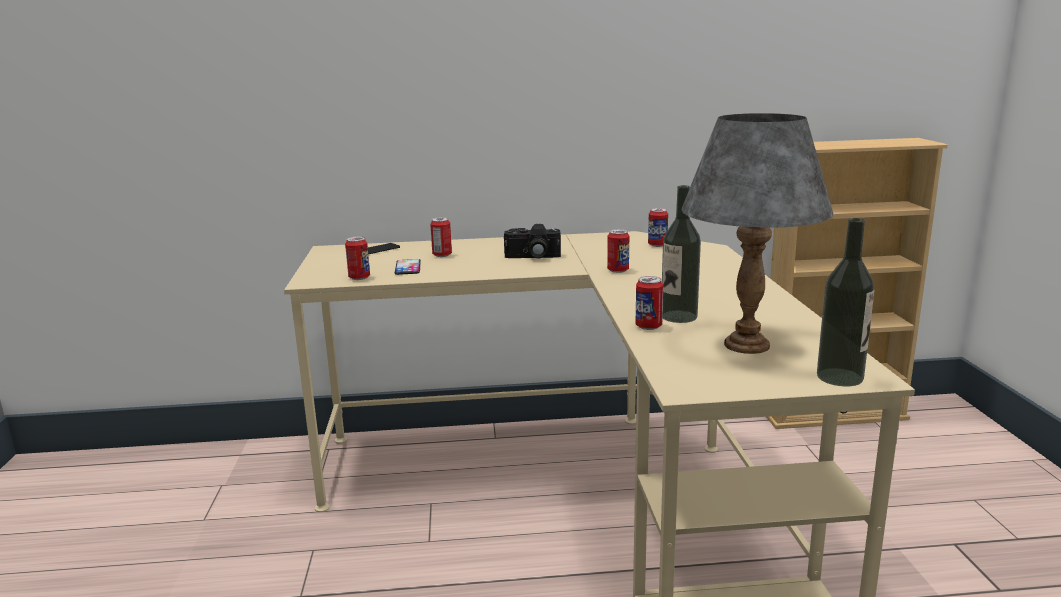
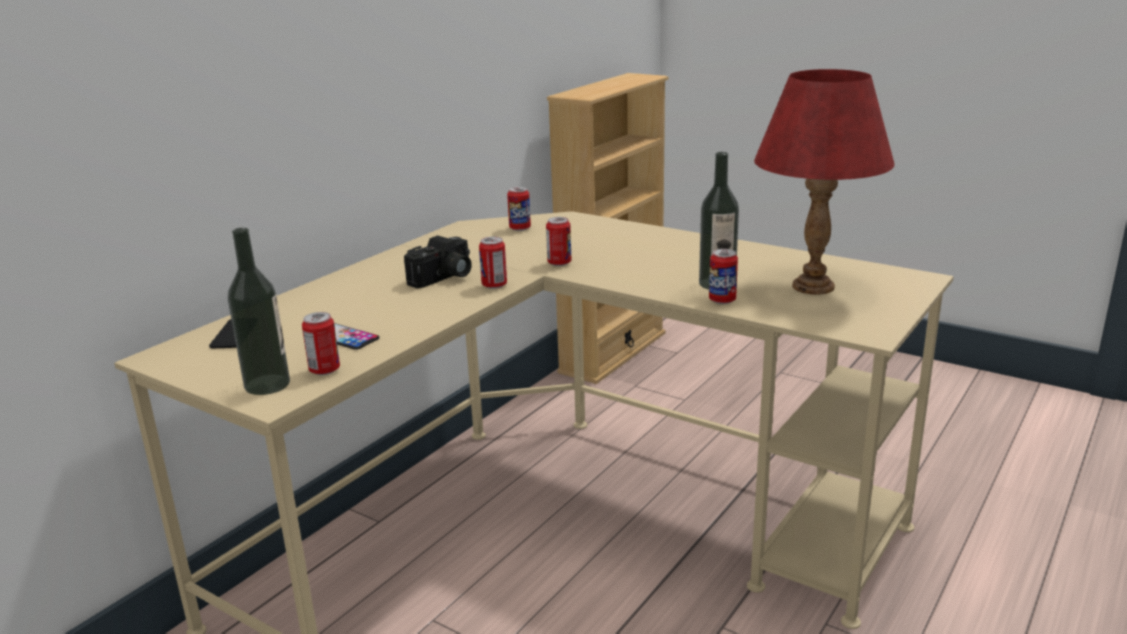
camera: 50 degrees left, 5 degrees up
(442, 255) = (339, 310): can -> can (494, 285)
(746, 345) = (813, 287): grey table lamp -> red table lamp
(840, 377) = (911, 285): bottle -> bottle (267, 384)

